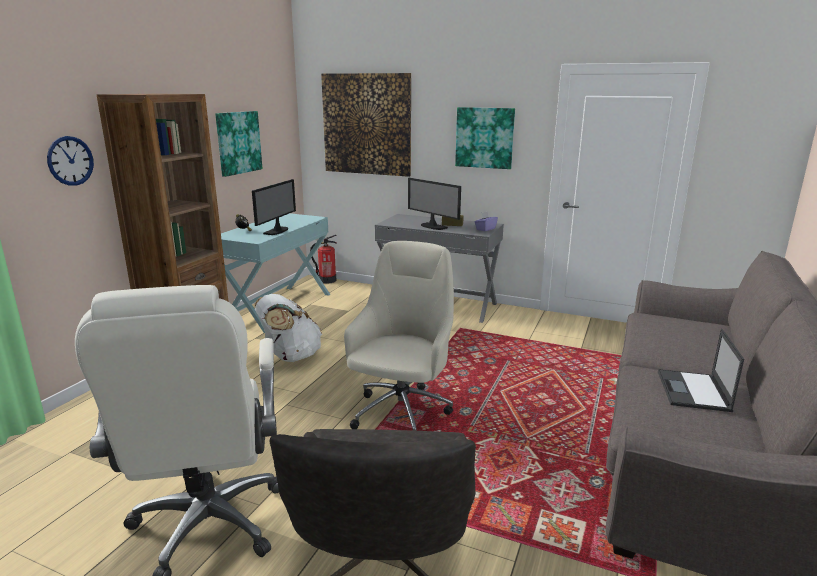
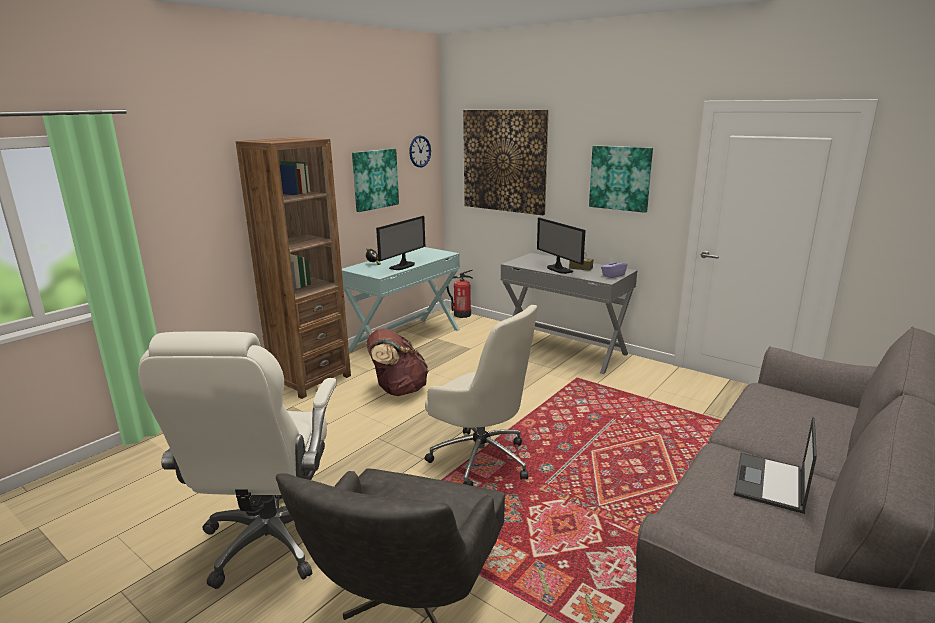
camera: 15 degrees right, 0 degrees up
(70, 161) = (210, 200): wall clock -> wall clock (420, 151)
(290, 356) = (398, 390): white backpack -> brown backpack
(401, 412) = (481, 460): beige office chair -> beige office chair turned 90 degrees clockwise

